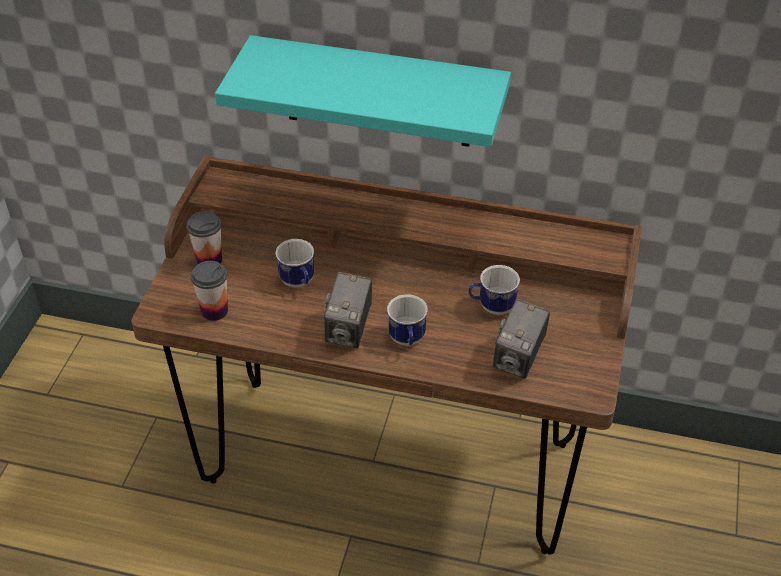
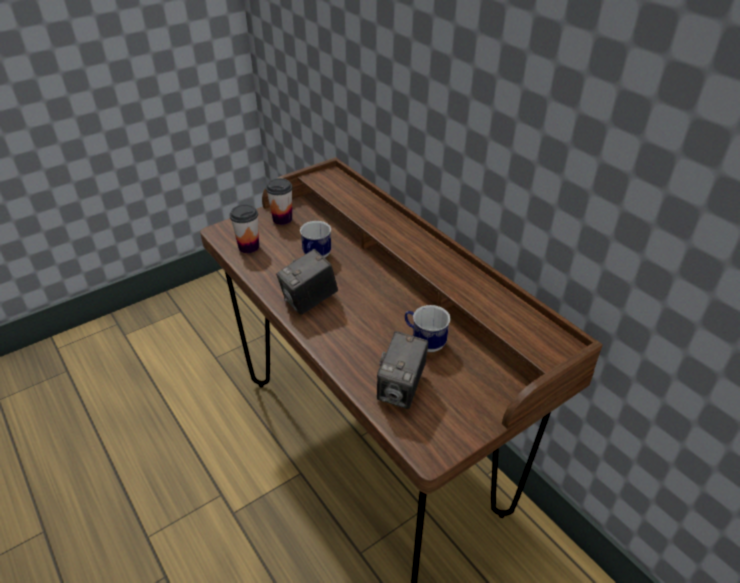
camera: 40 degrees right, 5 degrees down
(378, 92) = (434, 135): turquoise shelf -> none
(407, 341) = (338, 330): mug -> none
(518, 359) = (401, 390): camera -> camera turned 45 degrees counterclockwise

